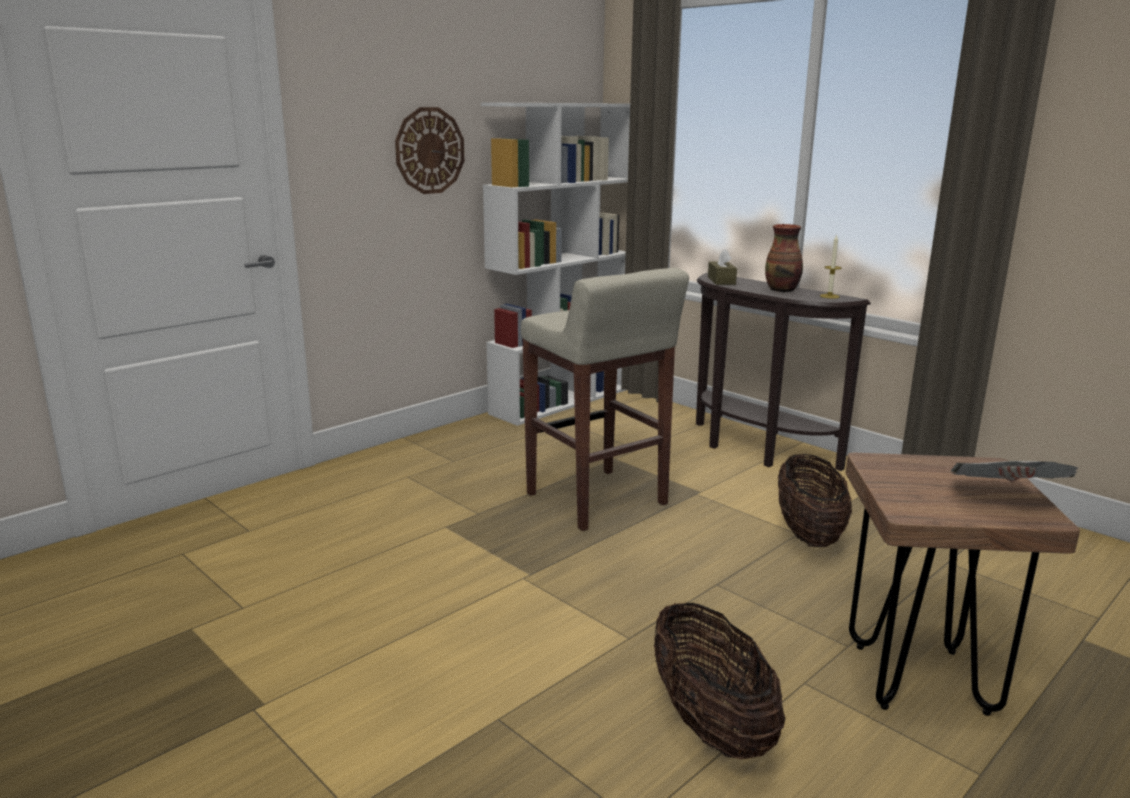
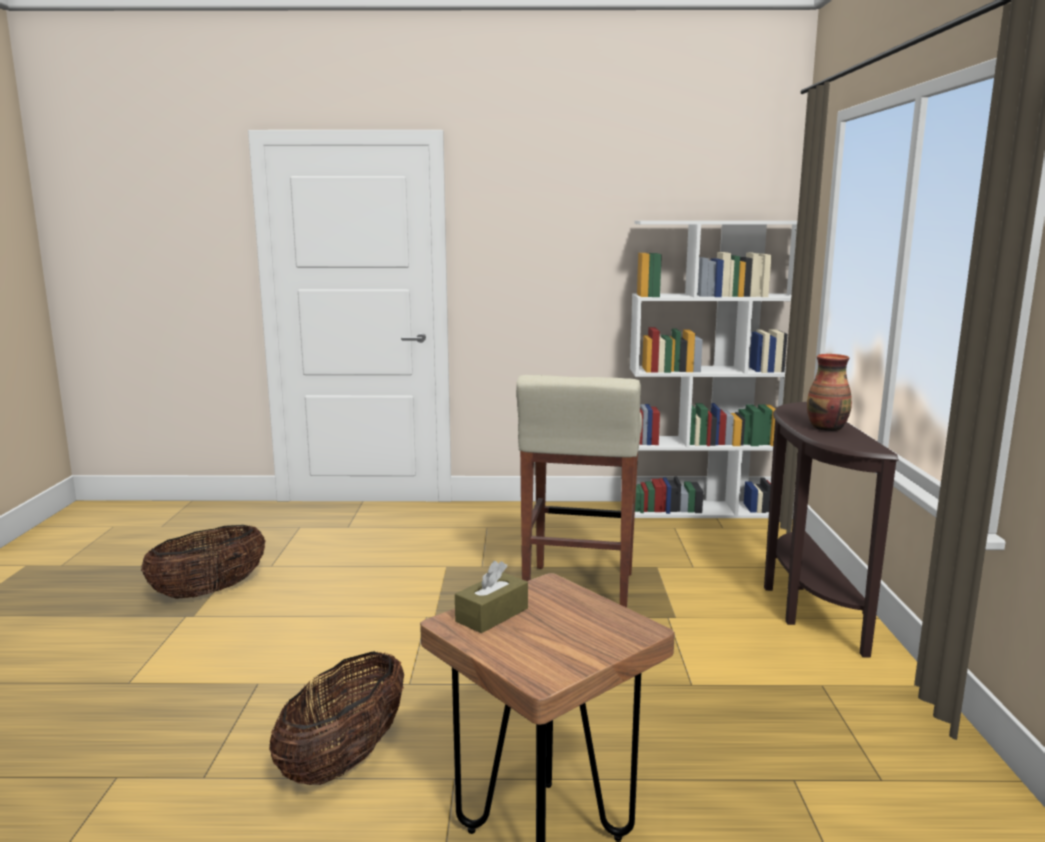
camera: 45 degrees right, 5 degrees down
(429, 150) = (578, 261): wall clock -> none
(721, 281) = (794, 410): brown tissue box -> brown tissue box (492, 615)
(808, 534) = (701, 689): basket -> basket (209, 591)
(829, 296) = (859, 443): candle -> none
(1005, 499) = (556, 652): newspaper -> none

